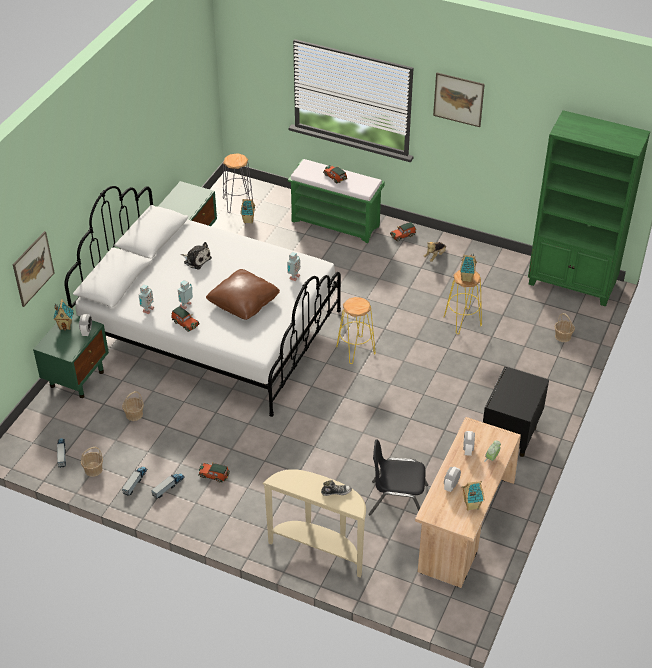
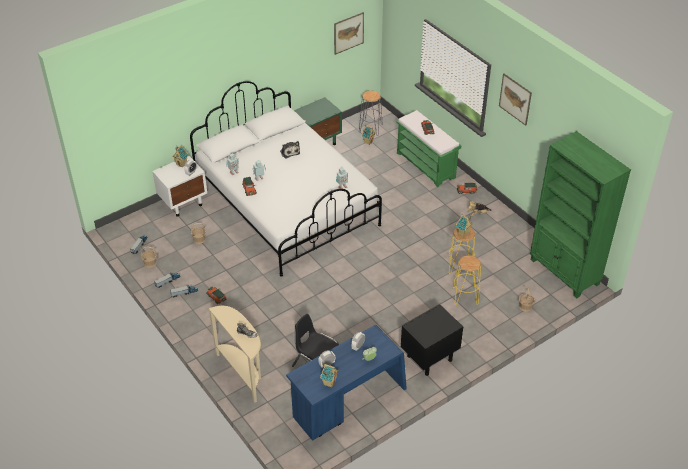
camera: 30 degrees right, 0 degrees up
(33, 268) = (162, 116): picture -> picture (348, 33)
(77, 378) = (183, 203): green nightstand -> white nightstand
(243, 302) = (296, 191): brown pillow -> none
(355, 350) = (370, 256): yellow stool -> yellow stool (465, 296)
(464, 525) = (348, 402): beige desk -> blue desk

